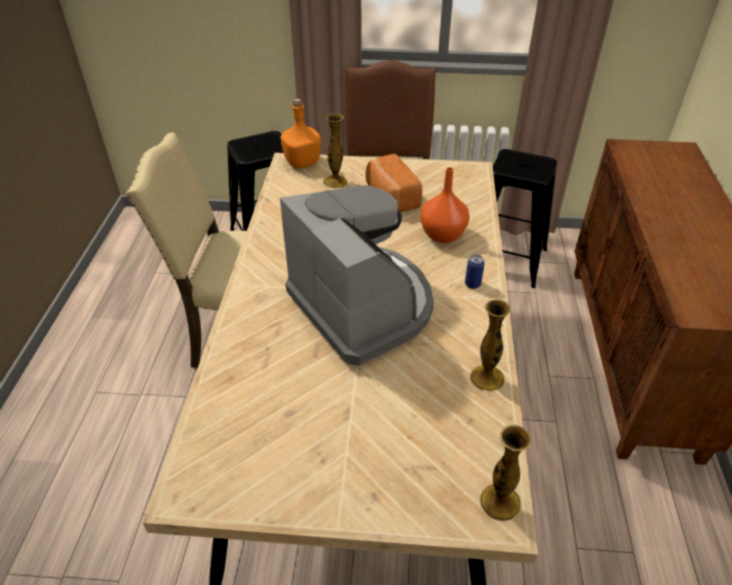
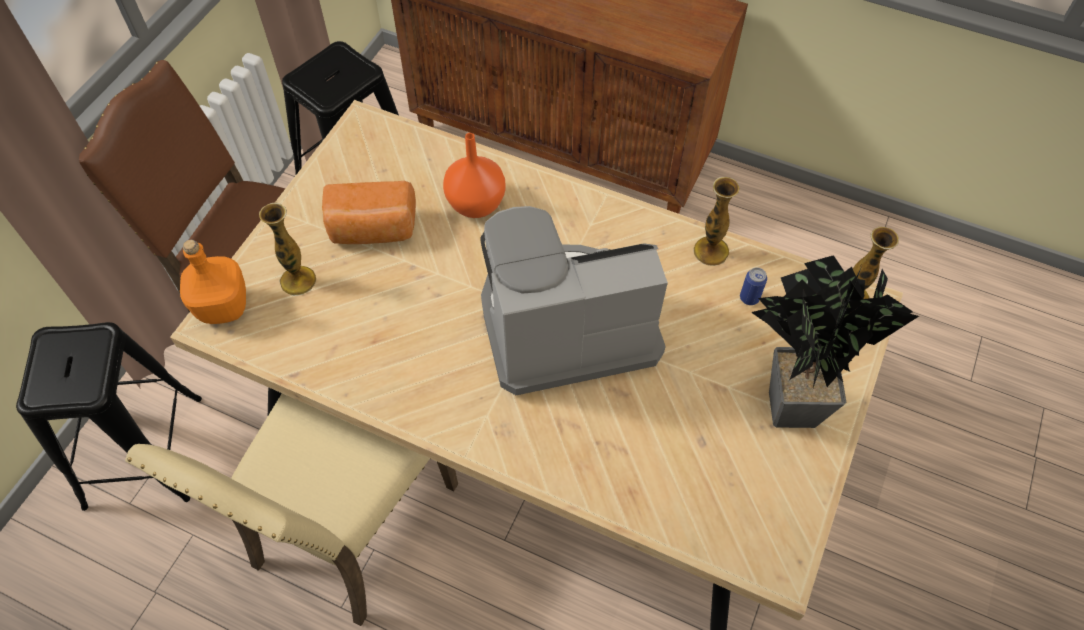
camera: 70 degrees left, 15 degrees up
(349, 465) = (783, 403): none -> potted plant
(472, 284) = (573, 209): can -> can (749, 298)

